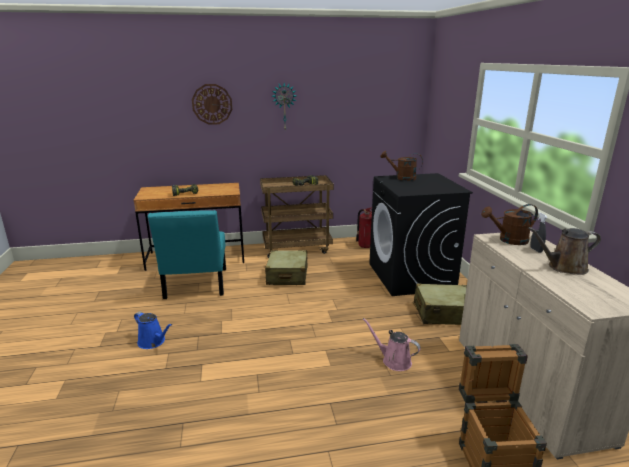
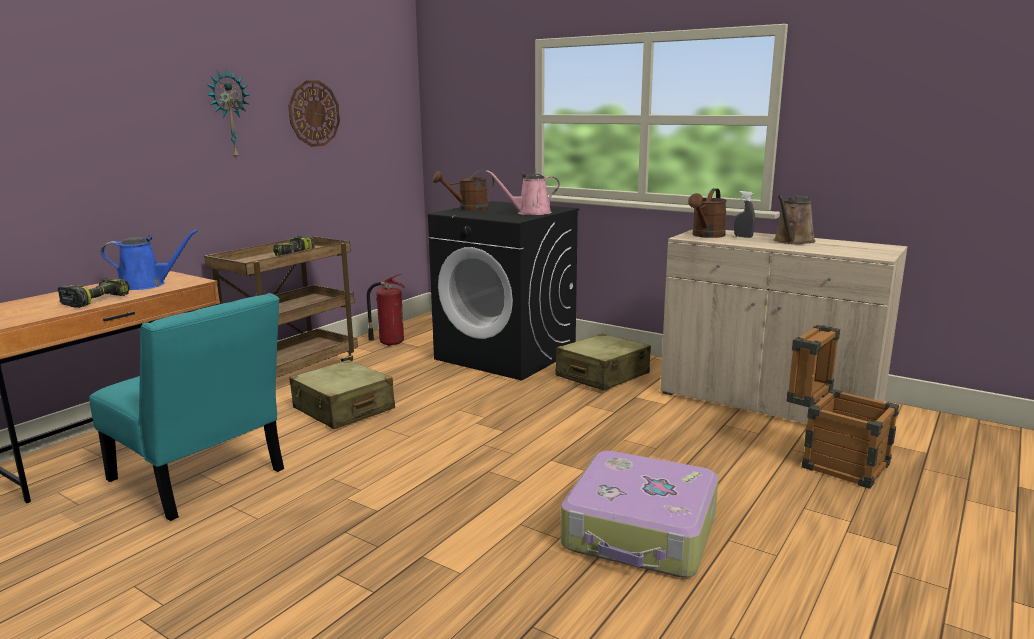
camera: 45 degrees left, 5 degrees down
(153, 342) = (278, 577): blue watering can -> blue watering can (147, 284)
(212, 104) = (93, 110): wall clock -> wall clock (314, 113)
(296, 415) = (641, 532): none -> suitcase
(393, 361) = (635, 435): pink watering can -> pink watering can (530, 213)

